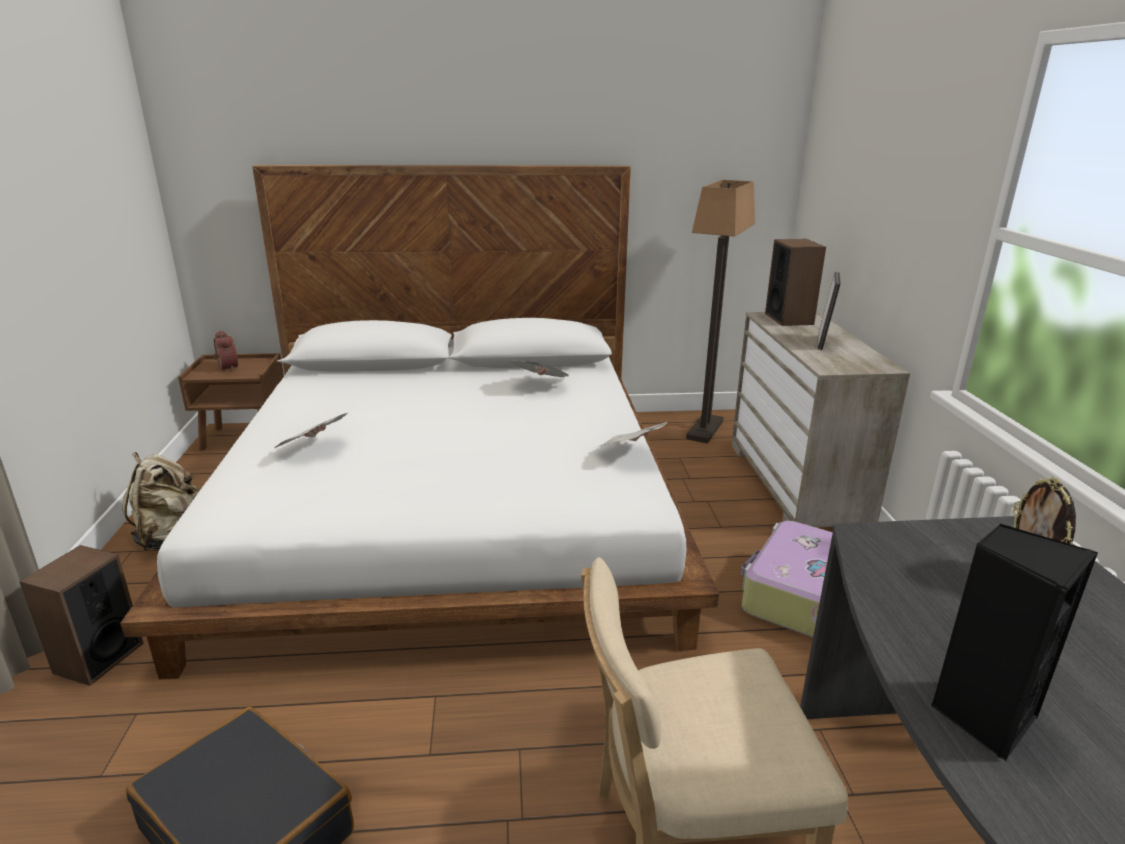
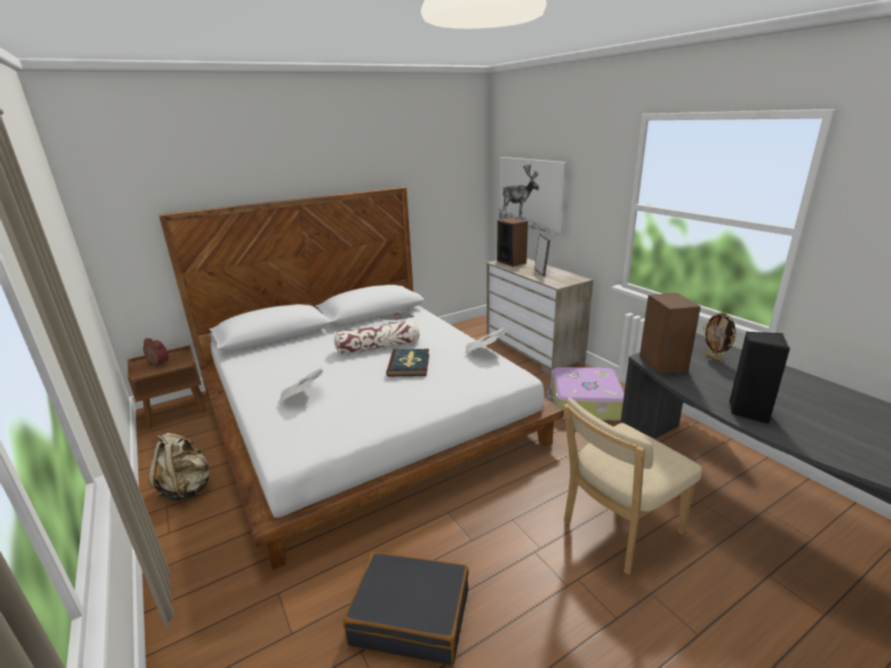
camera: 25 degrees left, 0 degrees up
(98, 658) = (215, 575): speaker -> speaker (662, 364)
(484, 408) = (378, 347): none -> pillow
(496, 444) = (409, 365): none -> book
(705, 430) = (467, 333): floor lamp -> none
(849, 198) = (531, 194): none -> picture

